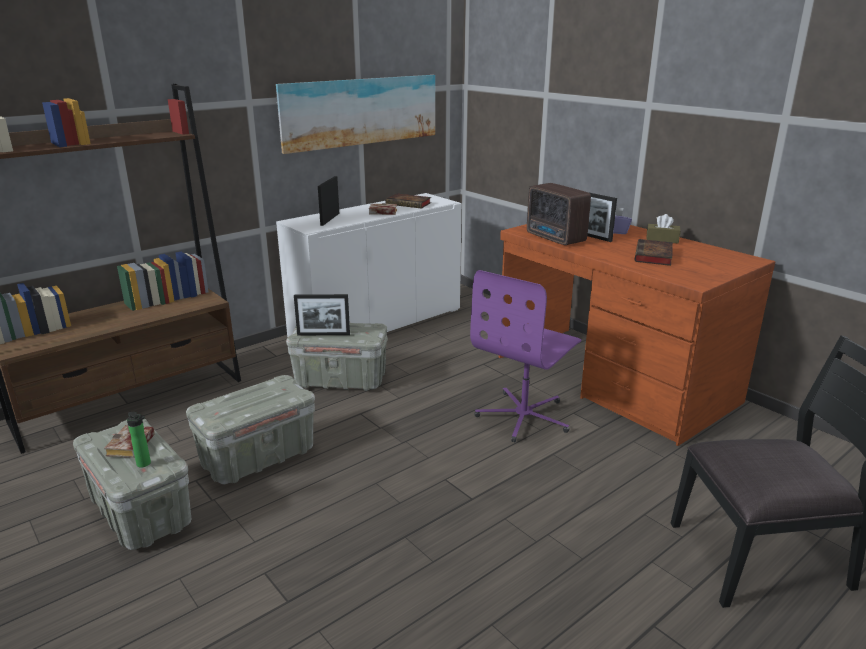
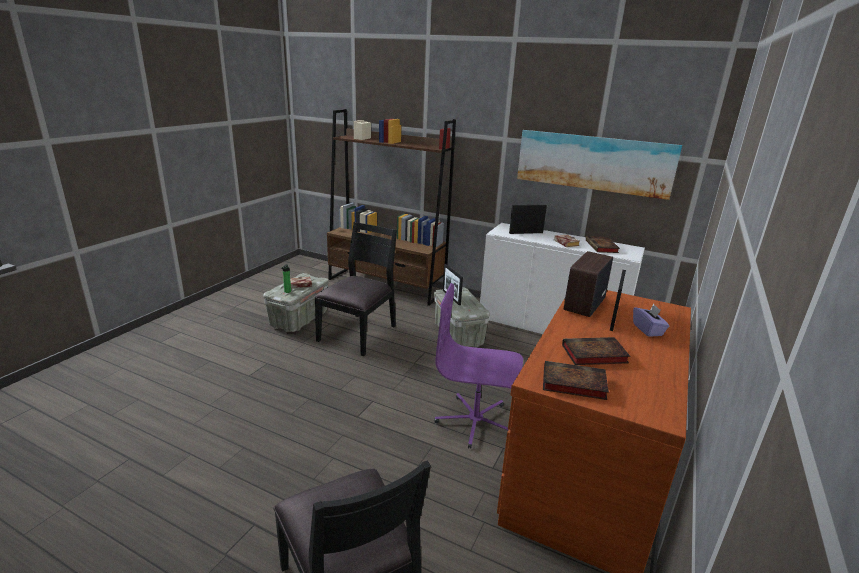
camera: 65 degrees right, 0 degrees up
(259, 457) = (359, 333): grey storage box -> black chair
(662, 240) = (659, 357): brown tissue box -> none
(702, 273) = (572, 383): none -> book

